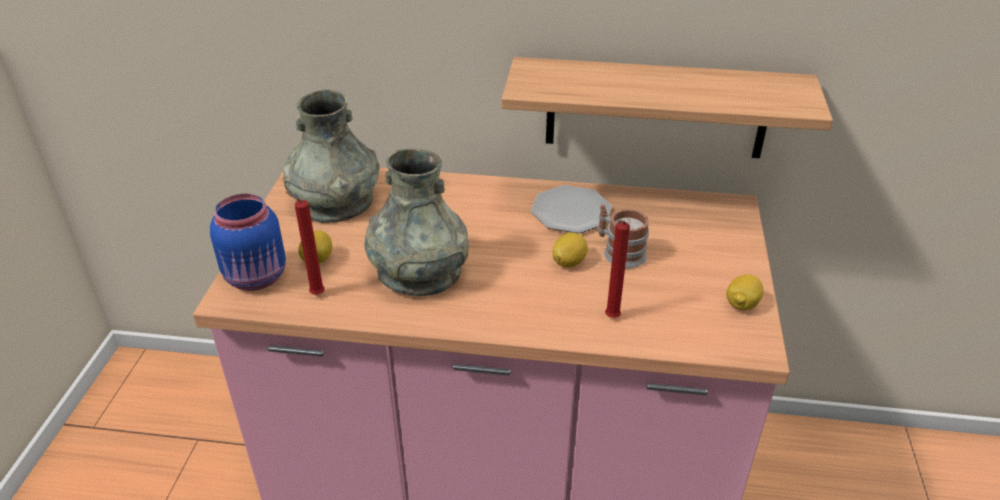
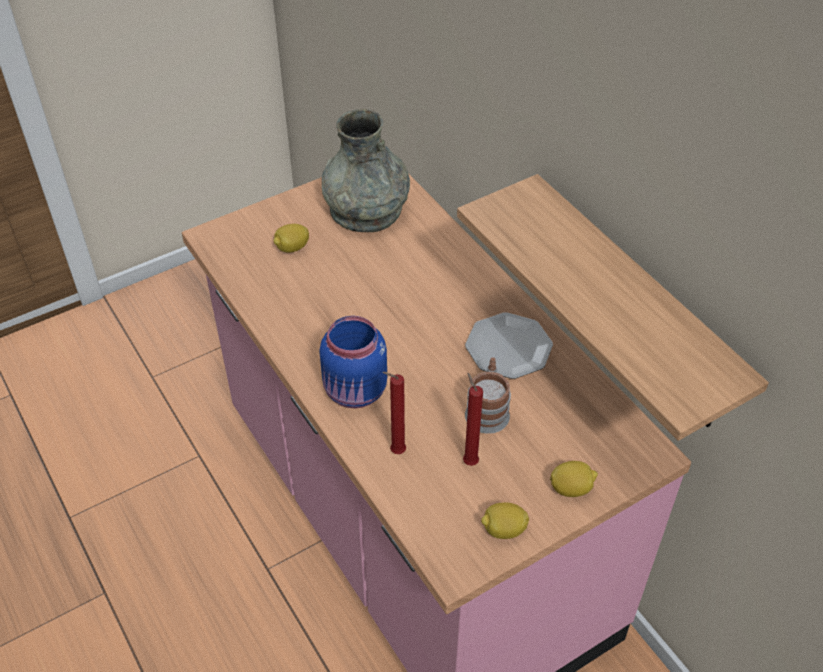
camera: 50 degrees right, 10 degrees up
(257, 277) = (244, 234): blue jar -> blue jar (356, 392)
(315, 294) = (256, 273): red candle -> red candle (469, 461)
(419, 272) = (334, 309): grey vase -> none
(569, 262) = (439, 386): lemon -> lemon (571, 488)

